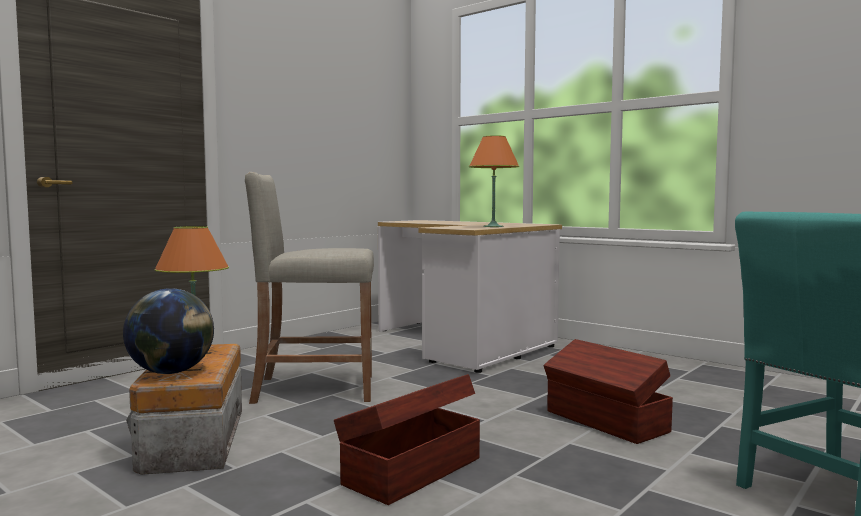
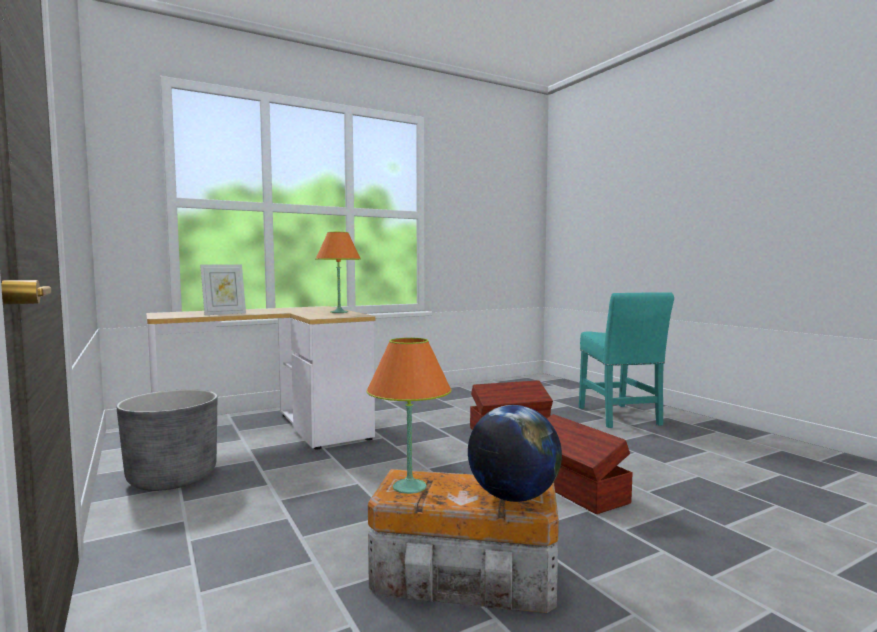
camera: 70 degrees left, 0 degrees up
(315, 389) = (346, 503): beige stool -> none
(334, 344) = (172, 478): none -> grey planter
(433, 222) = (224, 313): none -> picture frame

